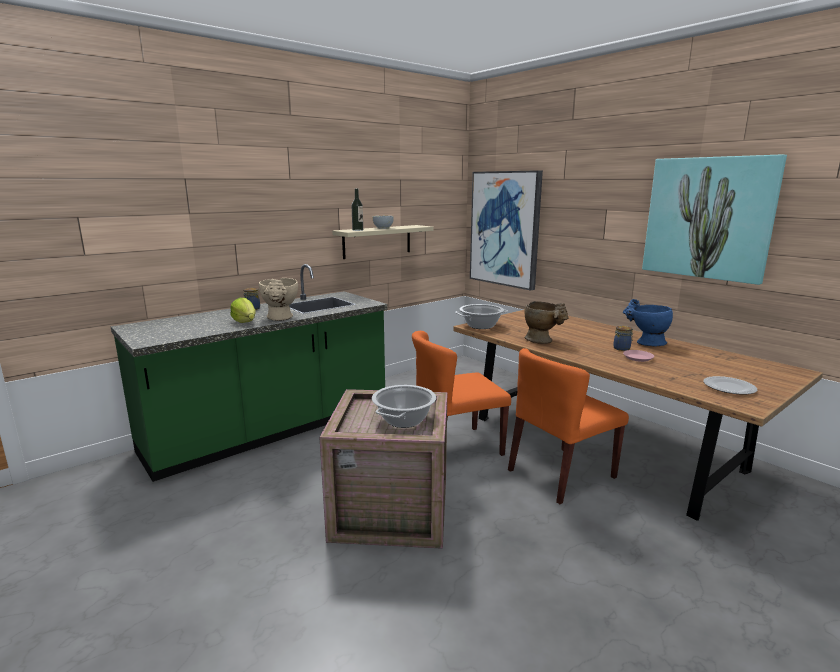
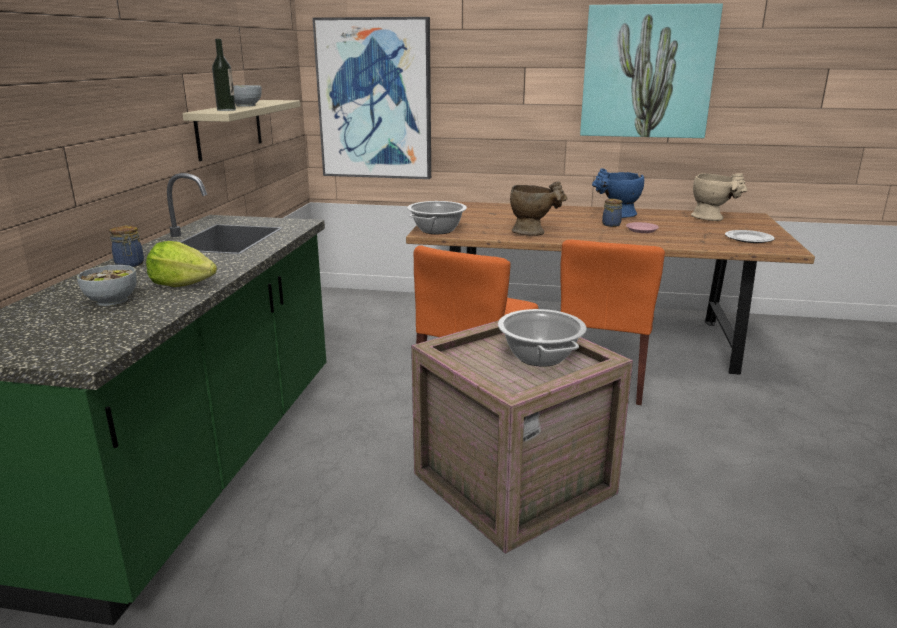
camera: 40 degrees left, 5 degrees up
(208, 322) = (112, 300): none -> bowl
(280, 318) = (227, 267): beige vase -> beige vase (713, 218)

